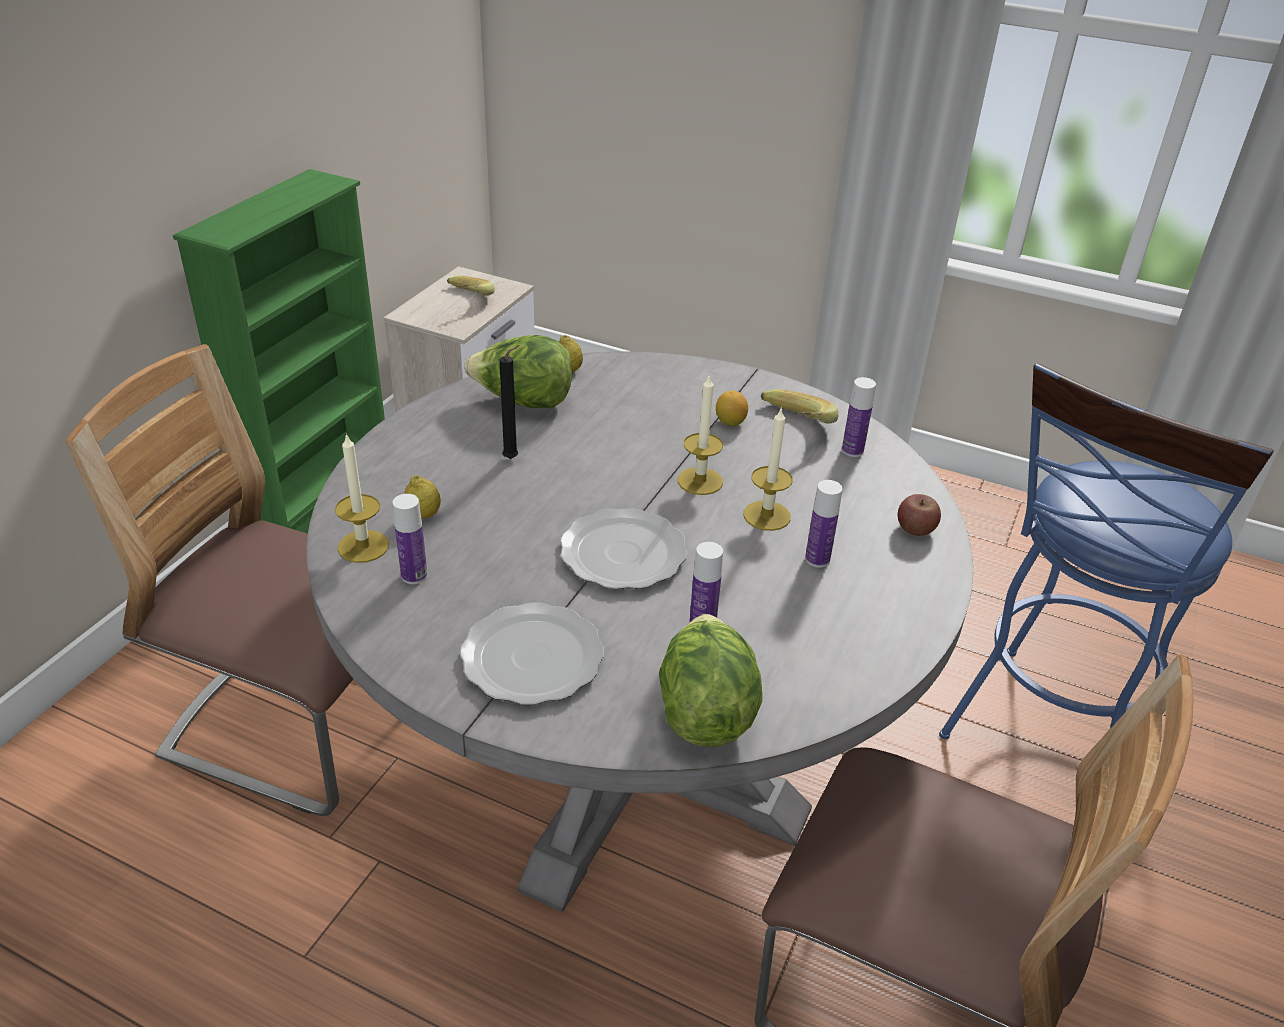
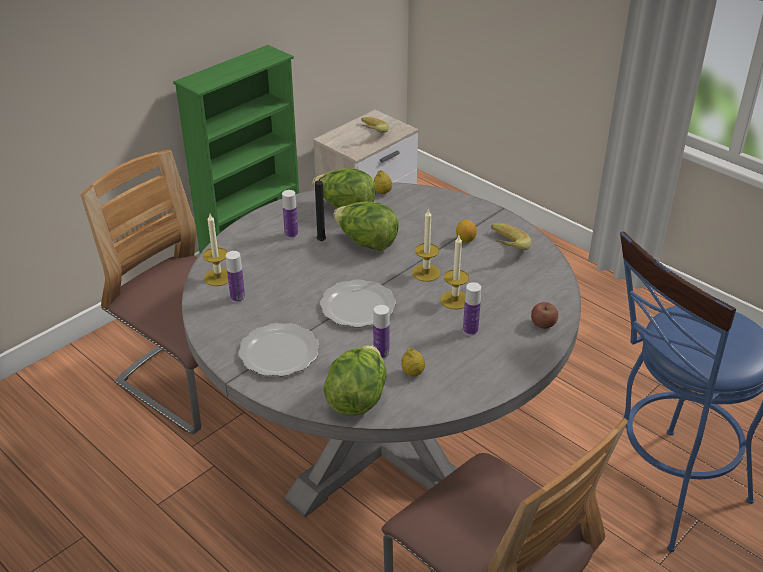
camera: 20 degrees right, 0 degrees up
(424, 514) = (258, 265): lemon -> lemon (413, 373)
(584, 450) = (366, 243): none -> lettuce
(852, 450) = (533, 270): bottle -> bottle (291, 234)

